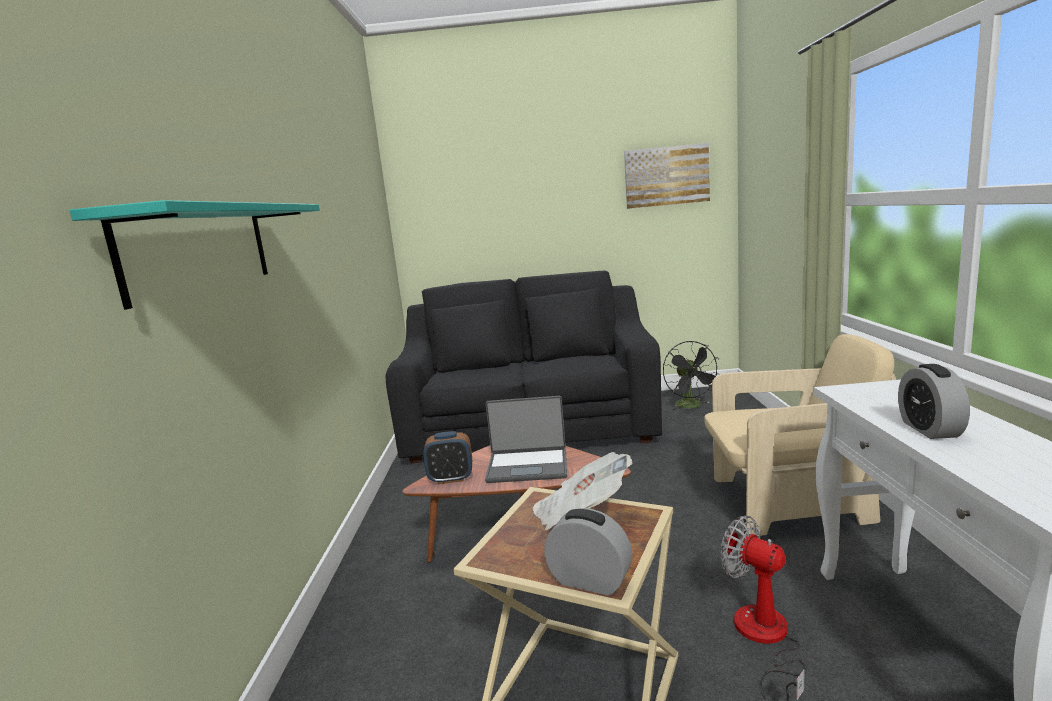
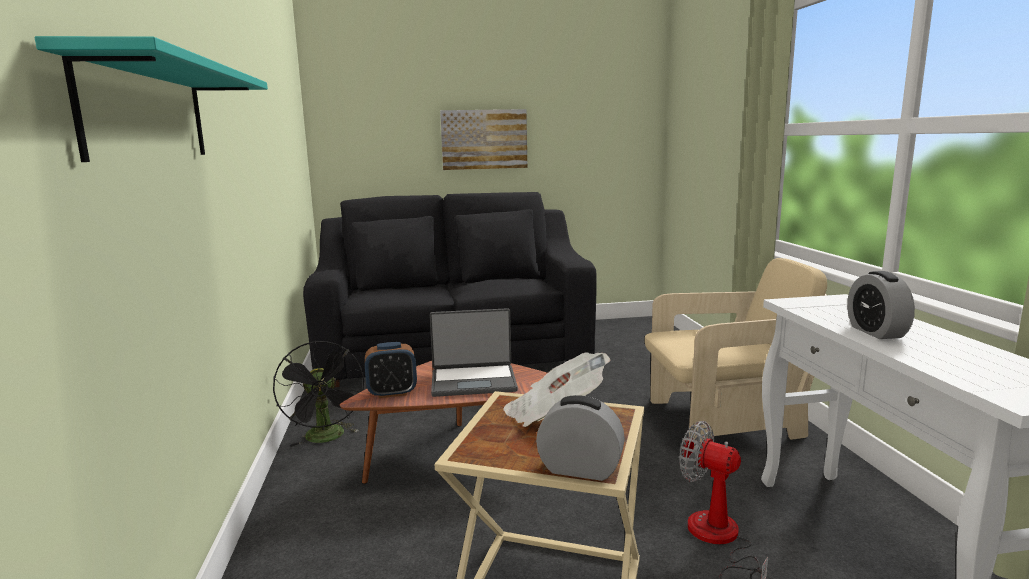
camera: 10 degrees left, 0 degrees up
(666, 176) = (600, 101): picture -> picture (484, 139)
(691, 406) = (618, 335): black fan -> black fan (327, 438)

